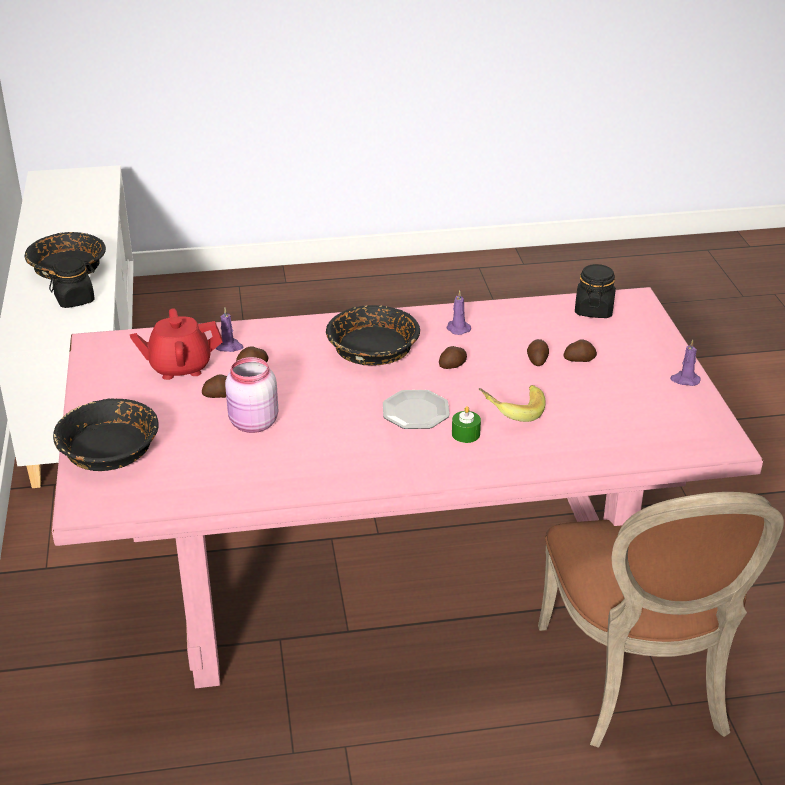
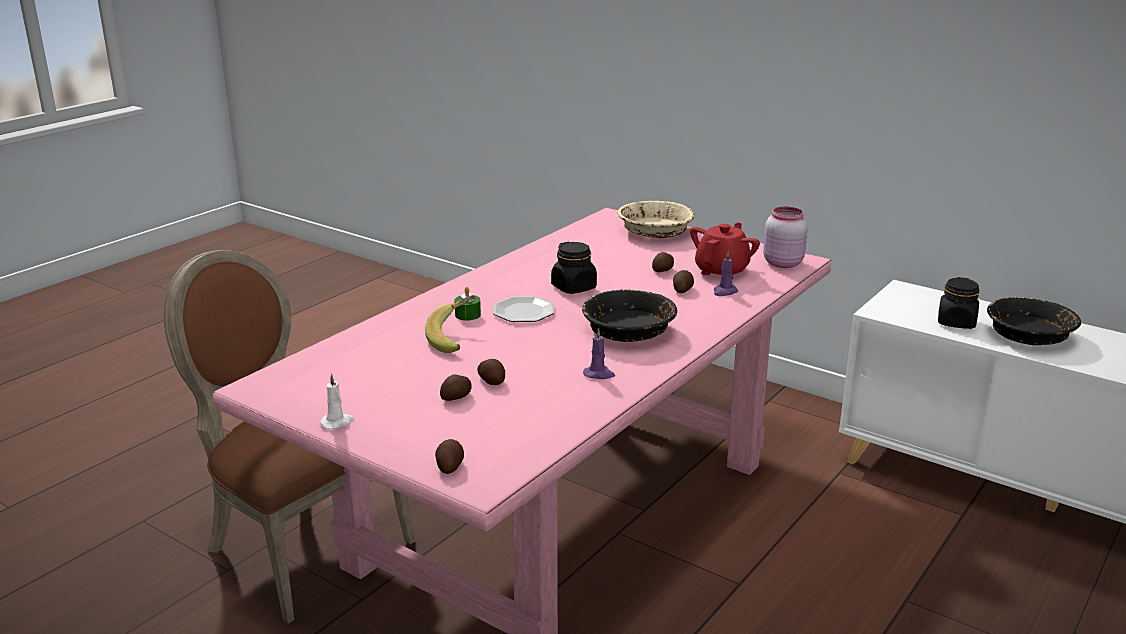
camera: 135 degrees right, 10 degrees down
(109, 450) = (655, 232): black bowl -> beige bowl
(253, 424) = (610, 268): pink jar -> pink jar (782, 263)
(453, 366) = (551, 348): potato -> potato (449, 466)
(594, 310) = (508, 450): black jar -> black jar (574, 287)
(684, 380) = (337, 422): purple candle -> white candle

